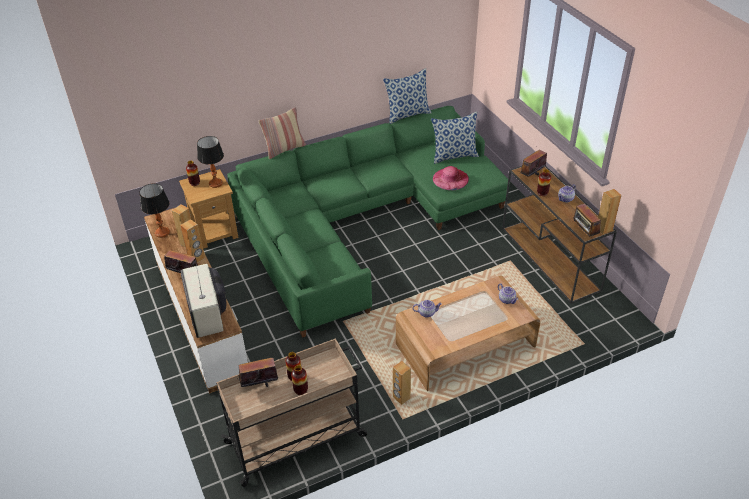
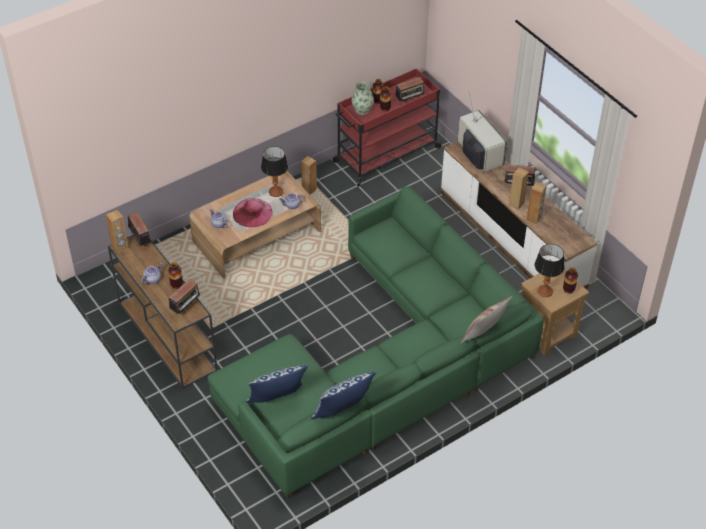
camera: 170 degrees right, 5 degrees up
(162, 232) = (566, 227): table lamp -> table lamp (275, 192)
(297, 438) = (386, 155): beige cart -> red cart
(325, 378) = (362, 109): none -> vase
(450, 179) = (279, 361): pink hat -> pink hat (252, 213)

